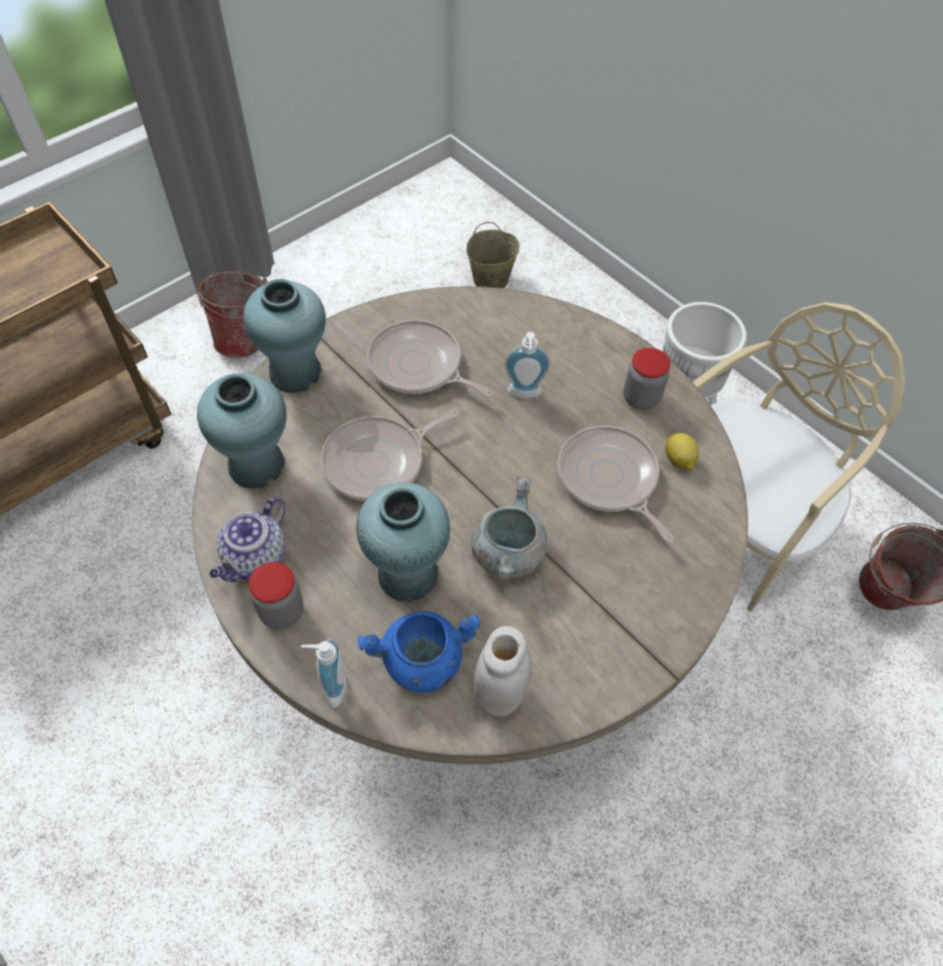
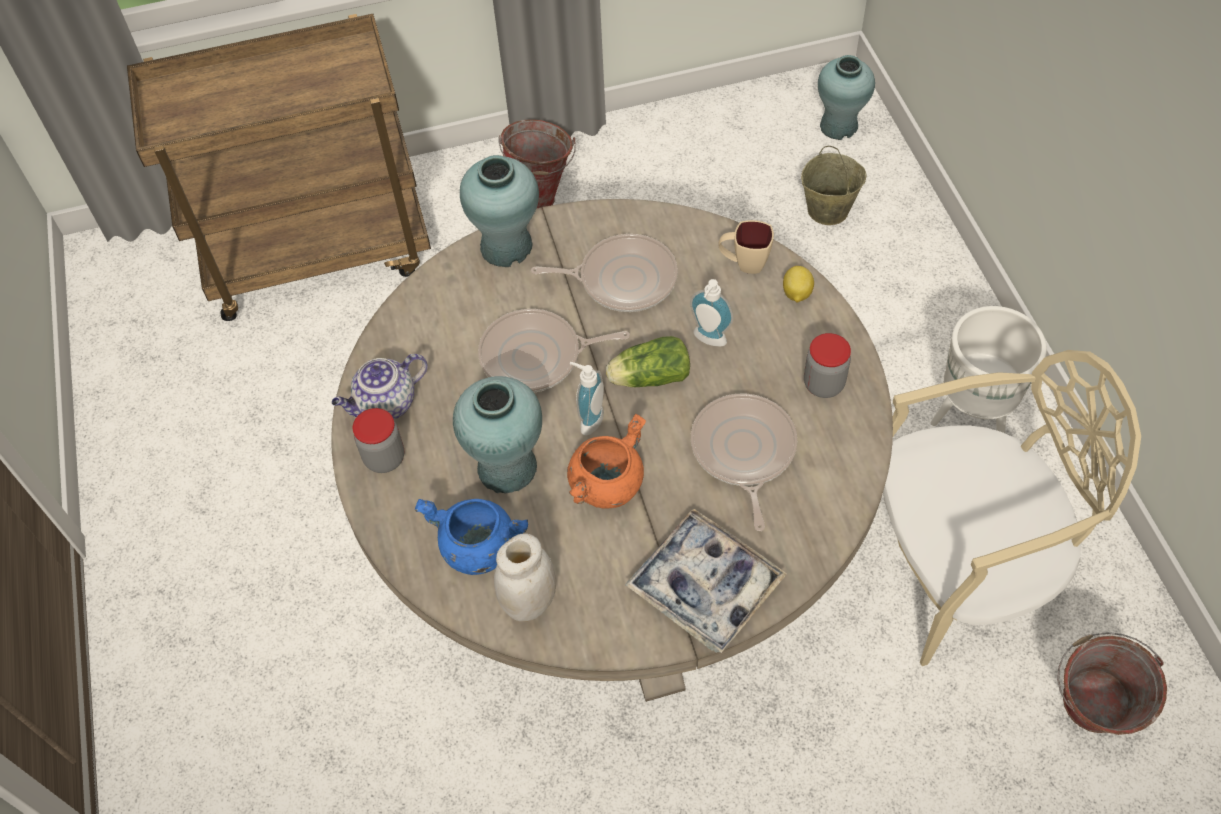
camera: 30 degrees right, 0 degrees up
(257, 464) = (429, 321): turquoise vase -> turquoise vase (839, 126)
(330, 687) = (391, 538): soap dispenser -> soap dispenser (588, 419)
(419, 366) = (622, 279): frying pan -> frying pan turned 120 degrees clockwise
(490, 445) = (647, 377): none -> lettuce
(507, 553) = (606, 484): grey cooking pot -> orange cooking pot
(516, 320) = (743, 264): none -> beige mug
(646, 611) = (705, 586): none -> tray
(678, 461) = (823, 459): lemon -> lemon (796, 294)

